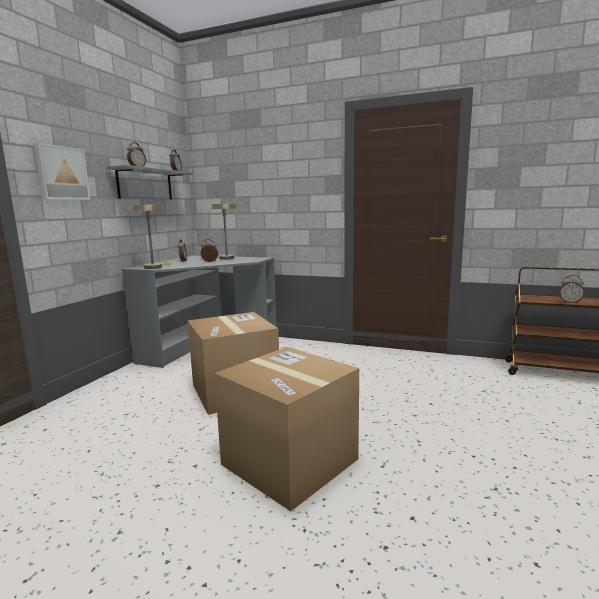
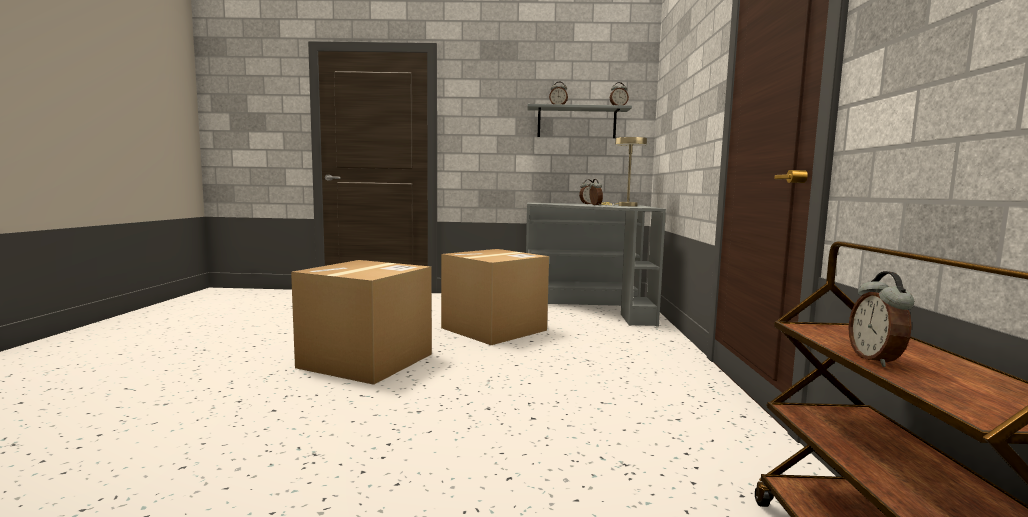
camera: 70 degrees right, 5 degrees down
(61, 173) = (480, 116): picture -> none
(155, 267) = (542, 203): beige table lamp -> none

